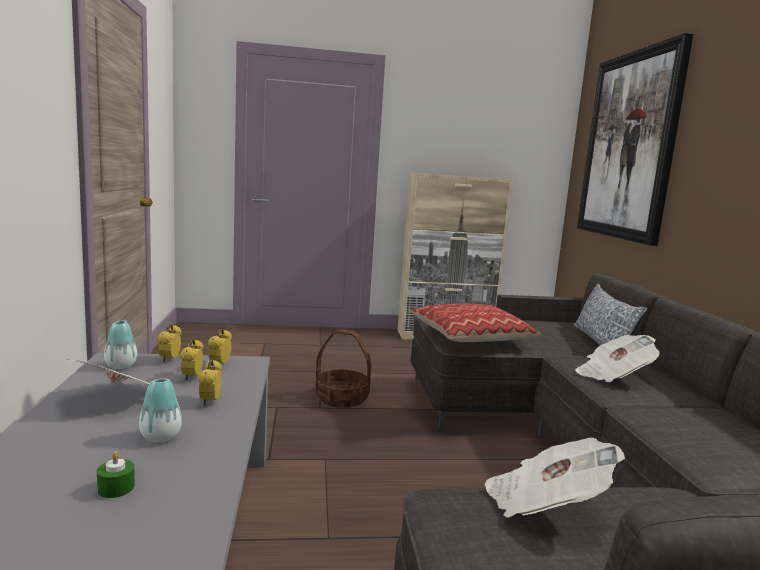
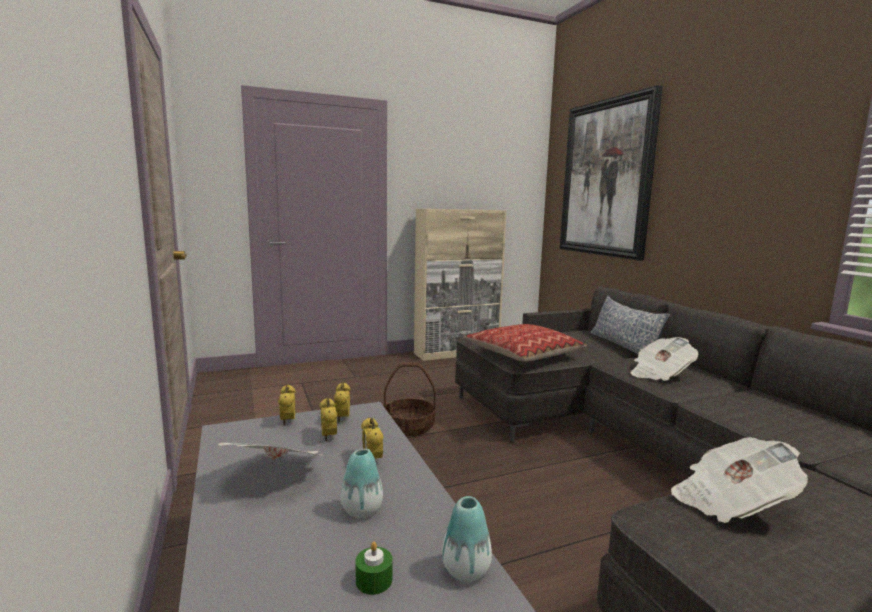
camera: 15 degrees left, 0 degrees up
(121, 366) = (244, 437): vase -> vase (466, 570)

